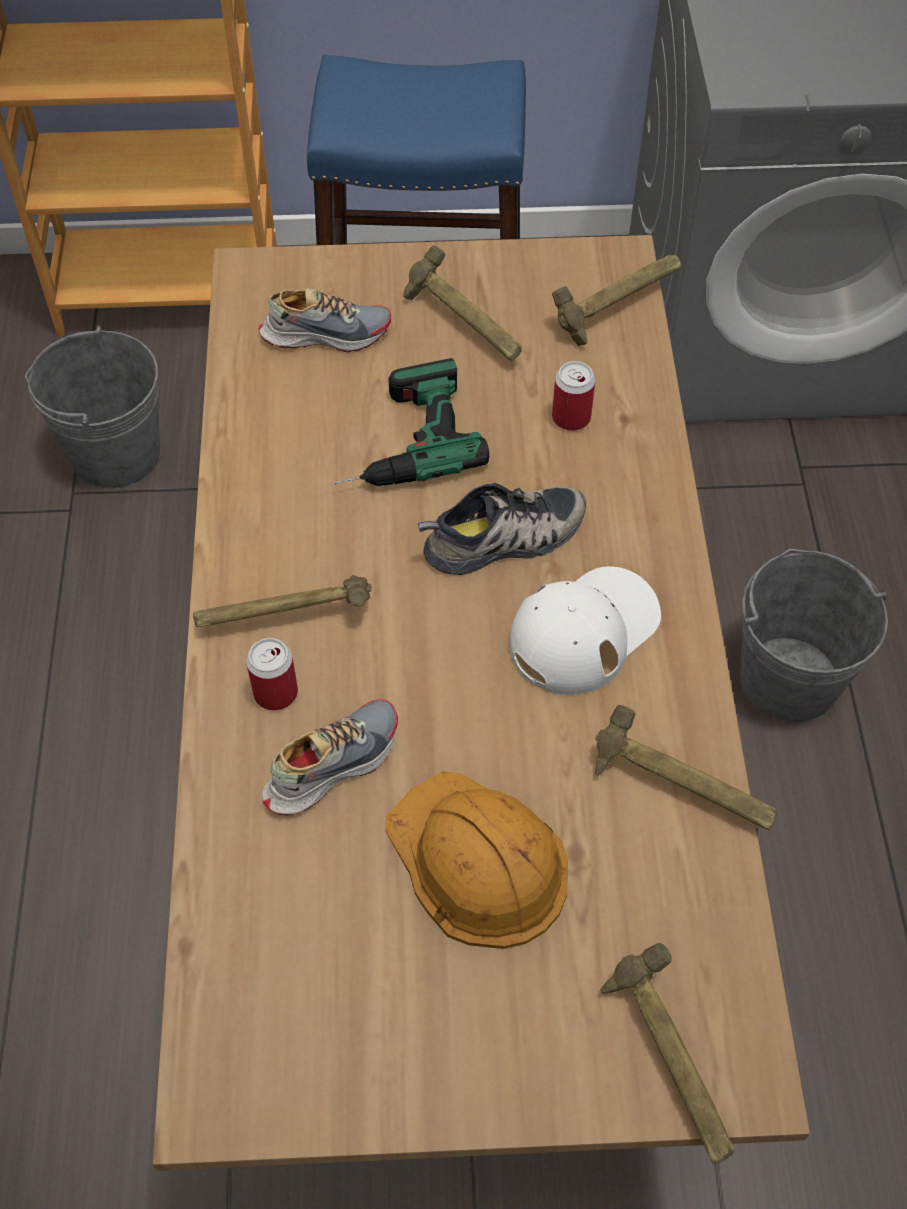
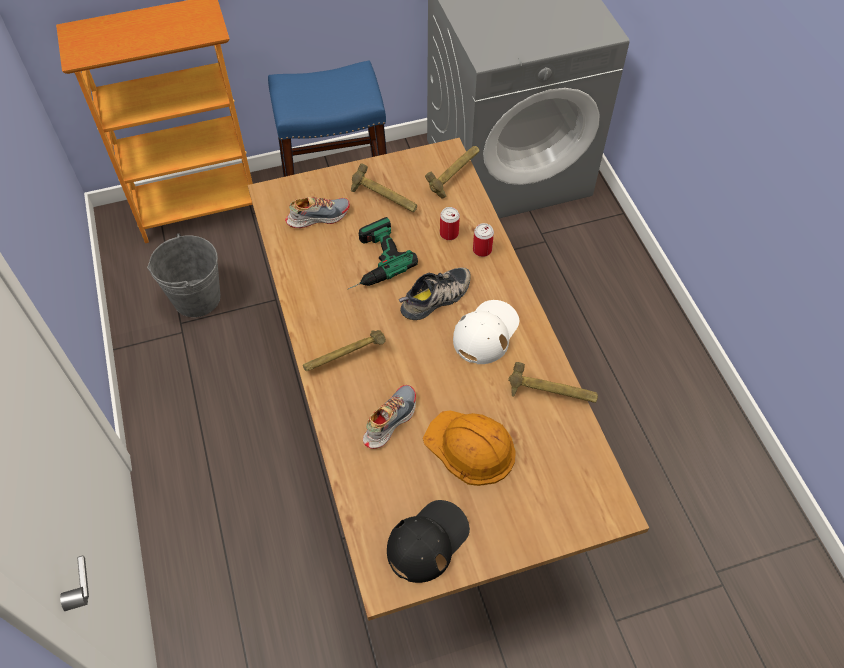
camera: 15 degrees left, 0 degrees up
(275, 692) = (352, 393): can -> can (482, 250)
(326, 1036) = (427, 541): none -> black cap
(669, 1063) = (581, 514): hammer -> none
(789, 679) = (564, 337): grey bucket -> none

